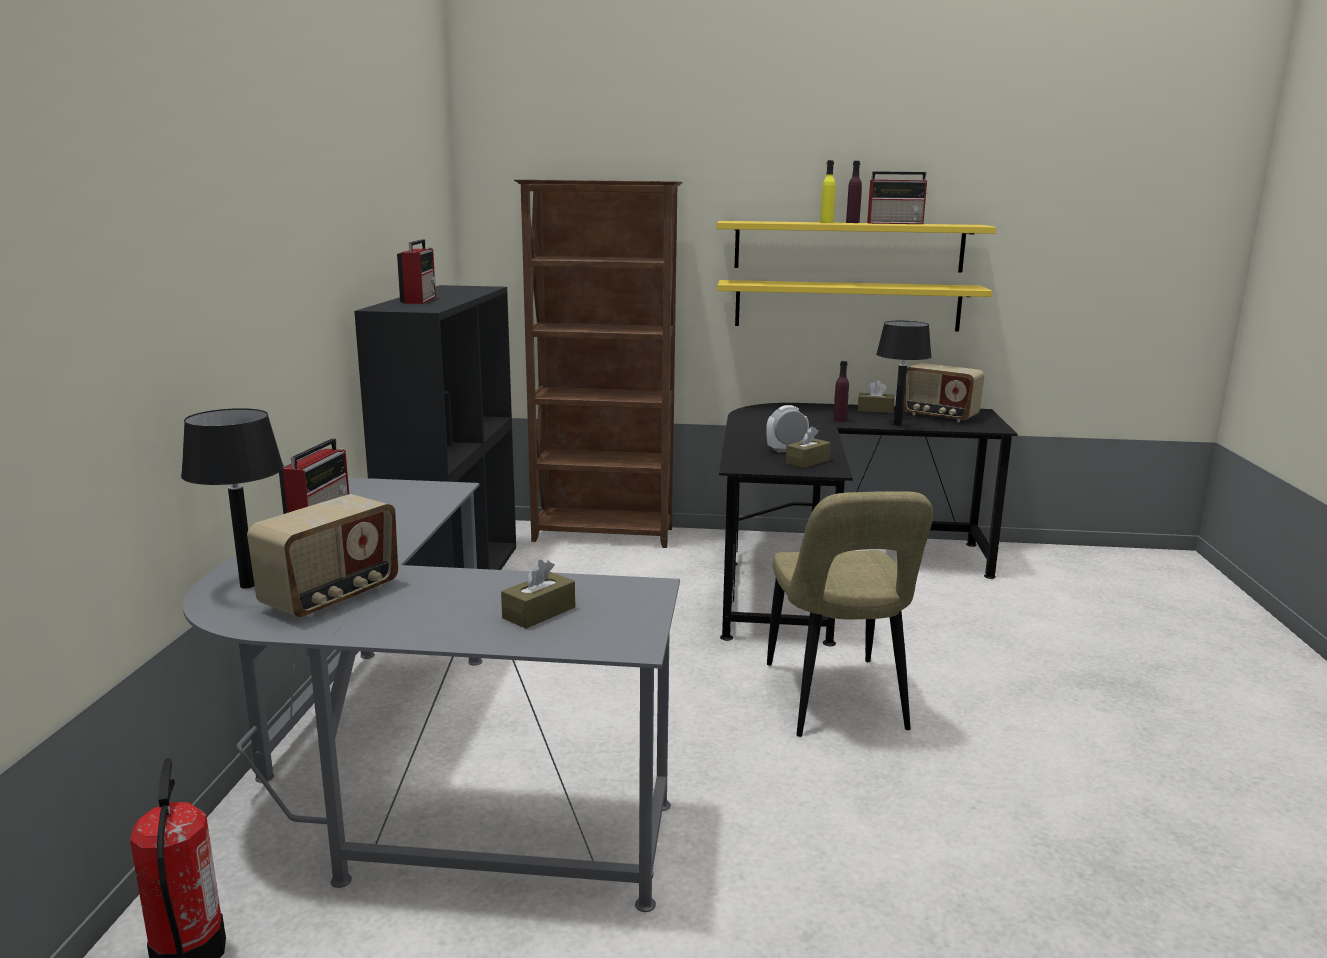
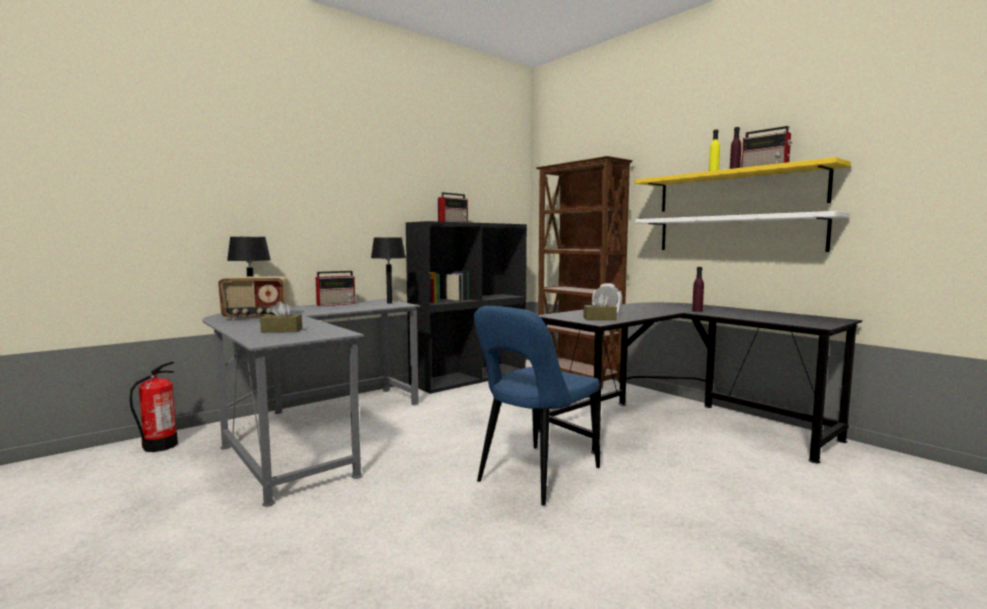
camera: 45 degrees right, 10 degrees down
(837, 701) = (535, 476): beige chair -> blue chair
(847, 305) = (736, 233): yellow shelf -> white shelf
(875, 410) = (745, 311): brown tissue box -> none
(897, 424) = (735, 316): black table lamp -> black table lamp (389, 303)
(939, 416) = (789, 317): radio -> none

